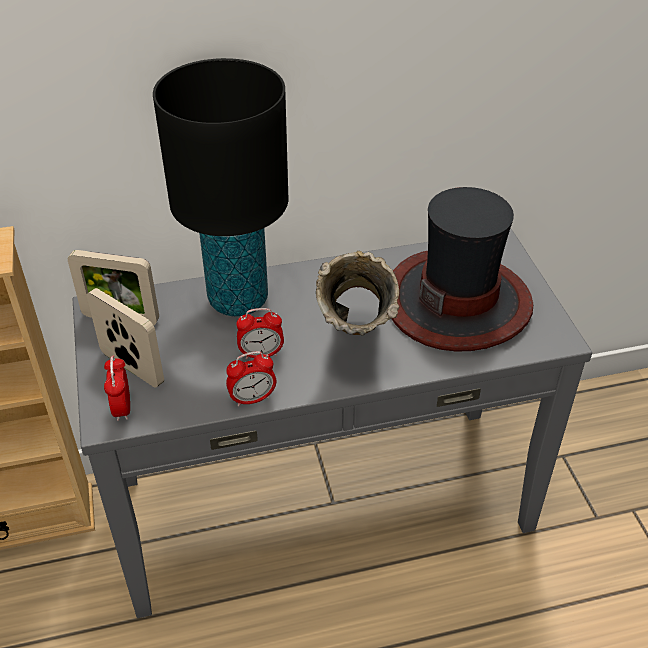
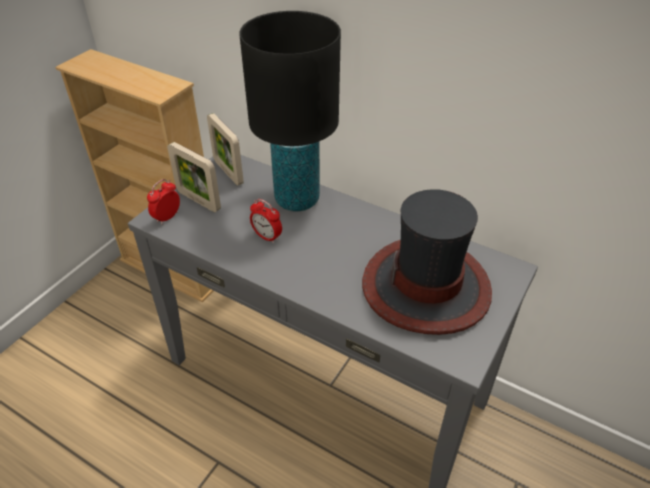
camera: 45 degrees right, 0 degrees up
(132, 368) = (198, 200): picture frame -> picture frame turned 135 degrees clockwise
(252, 399) = (229, 257): alarm clock -> none
(355, 350) = (320, 271): beige vase -> none

